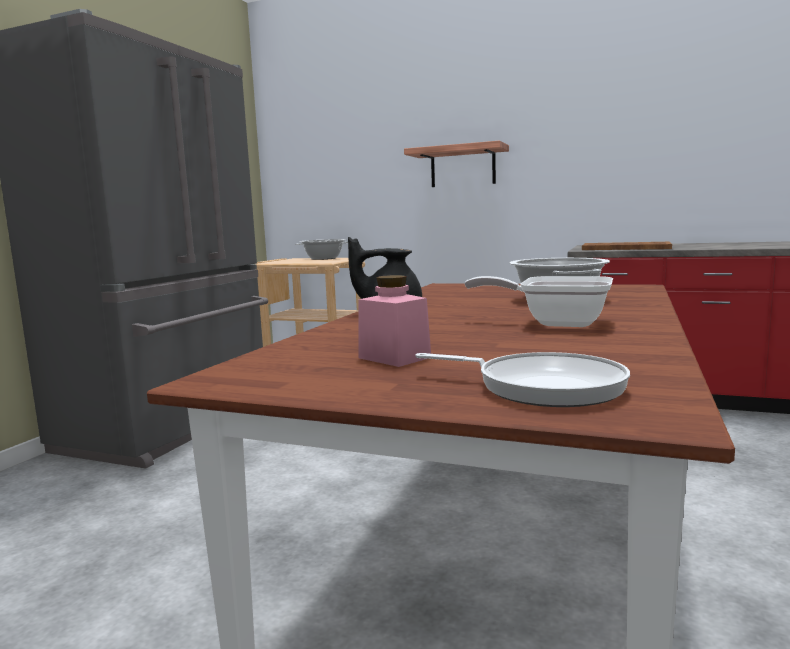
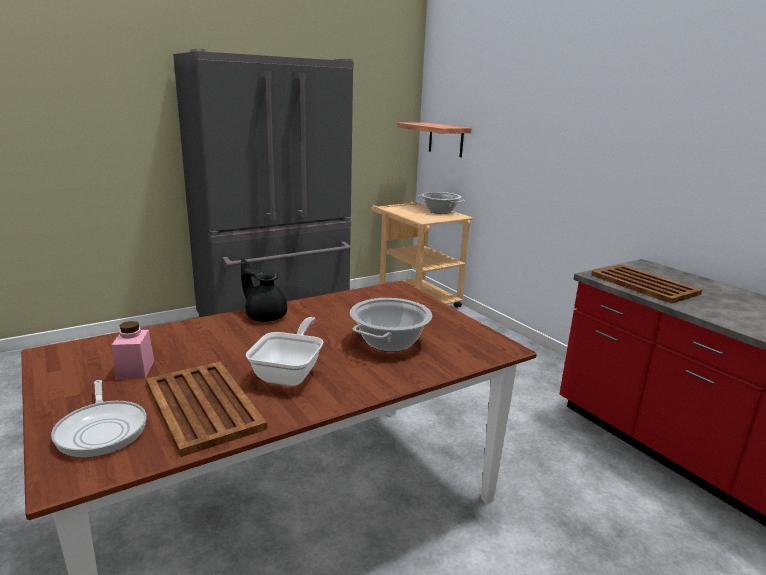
camera: 35 degrees right, 10 degrees up
(463, 167) = (559, 152): shelf -> shelf (446, 139)
(554, 323) = (290, 373): frying pan -> frying pan turned 45 degrees clockwise
(568, 351) = (203, 406): none -> brown tray

